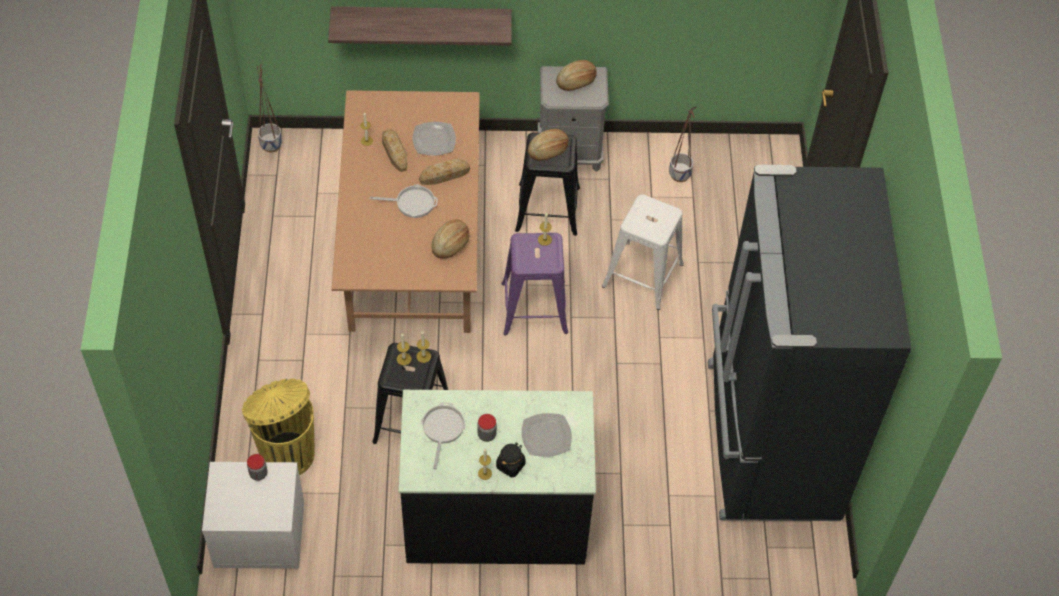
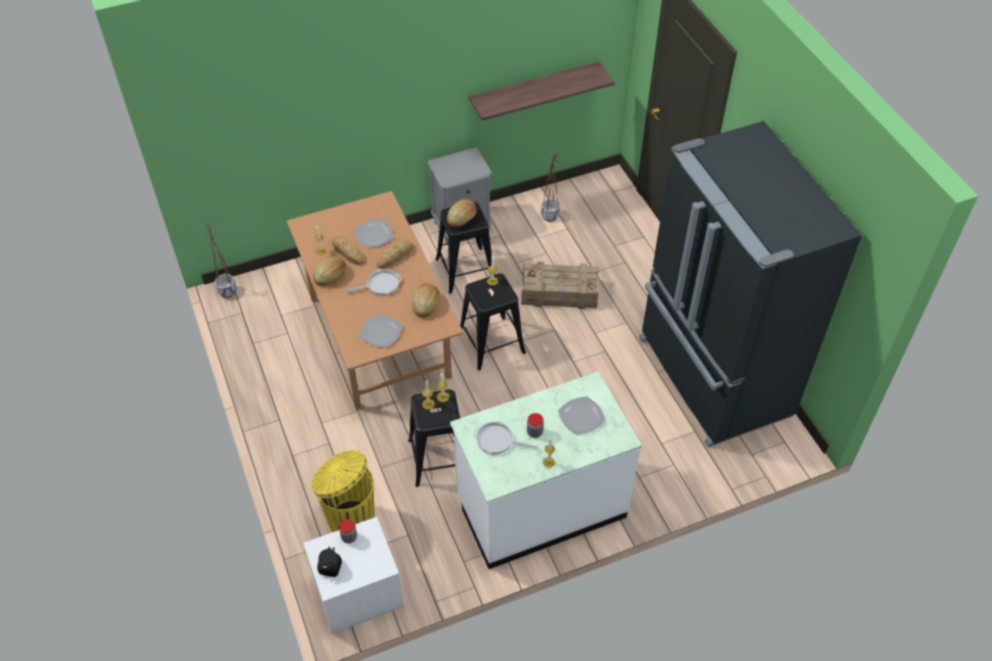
camera: 20 degrees left, 5 degrees down
(386, 259) = (380, 332): none -> plate
(421, 20) = (330, 147): shelf -> shelf (534, 90)
(442, 429) = (497, 440): frying pan -> frying pan turned 60 degrees counterclockwise
(496, 516) = (540, 506): black counter -> white counter
(510, 465) = (565, 448): black jar -> black jar (330, 567)
(534, 308) = (491, 343): purple stool -> black stool
(576, 81) = (460, 163): bread -> bread (331, 275)
(643, 275) = (560, 293): white stool -> crate

